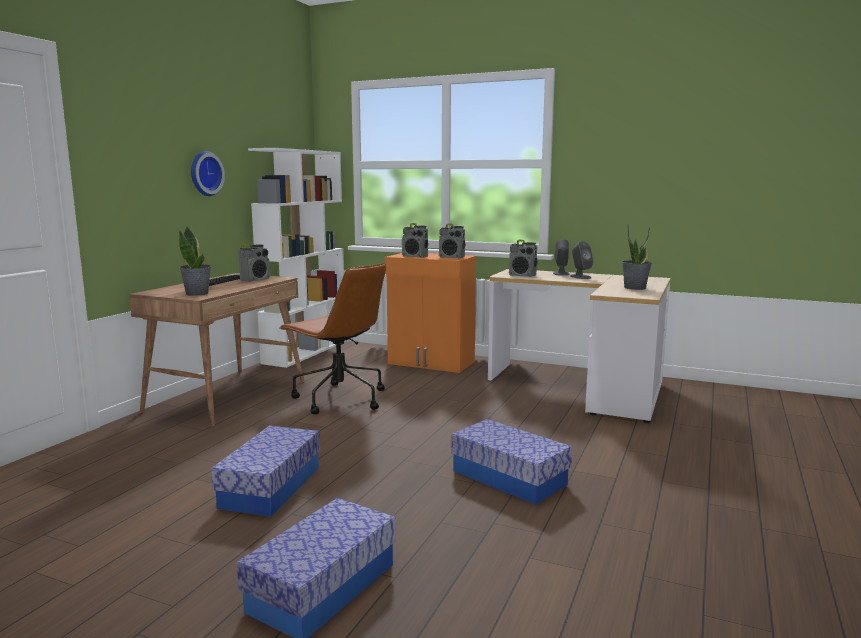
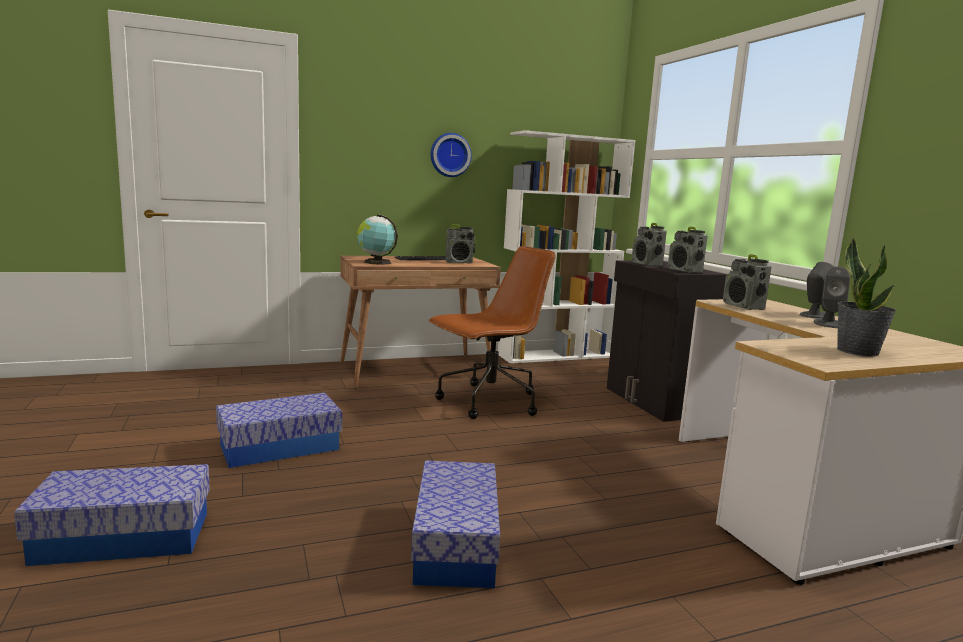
camera: 45 degrees right, 0 degrees up
(197, 293) = (376, 262): potted plant -> globe
(339, 399) = (488, 402): brown office chair -> brown office chair turned 120 degrees counterclockwise
(431, 363) = (654, 402): orange cabinet -> black cabinet

